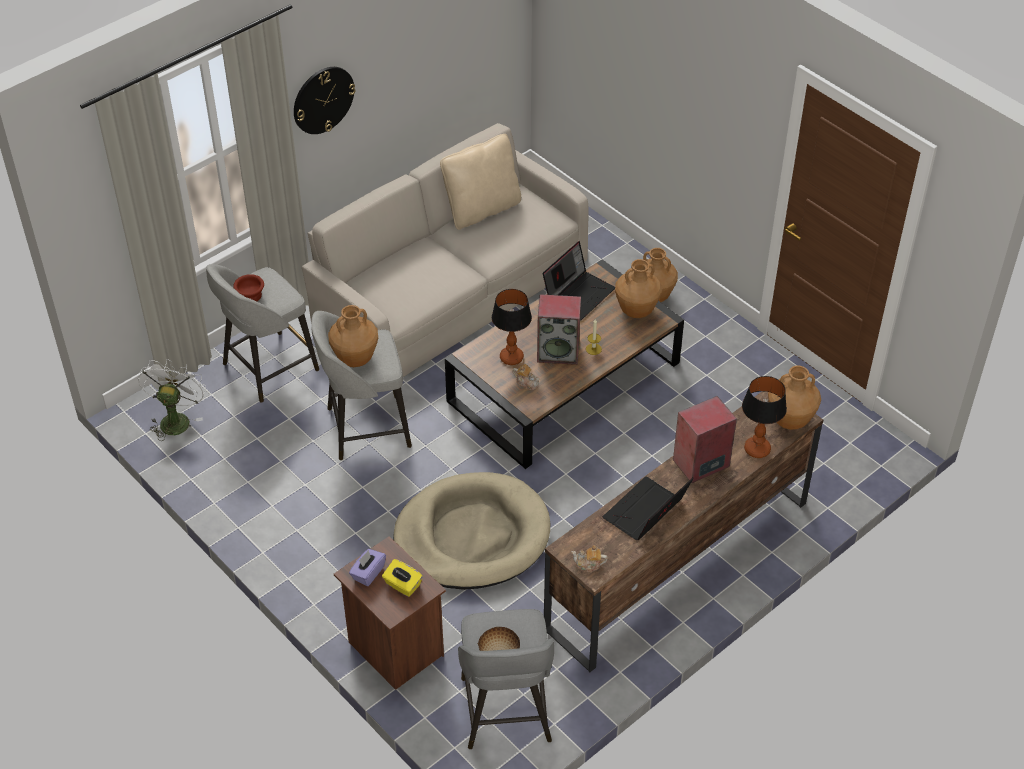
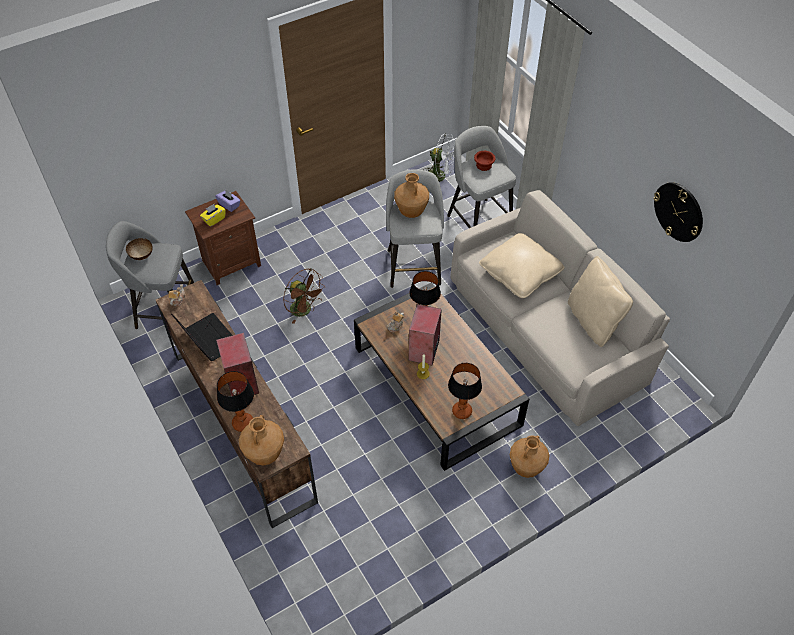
camera: 100 degrees right, 5 degrees up
(323, 99) = (600, 138): wall clock -> wall clock (678, 211)
(419, 272) = (520, 273): none -> beige pillow
(472, 536) = (305, 310): beige dog bed -> brown fan
(578, 294) = (487, 374): laptop -> none
(636, 311) = (461, 411): brown vase -> table lamp

